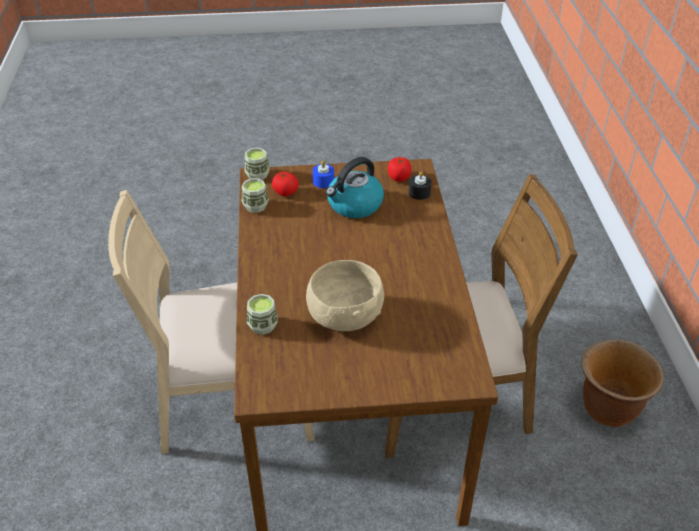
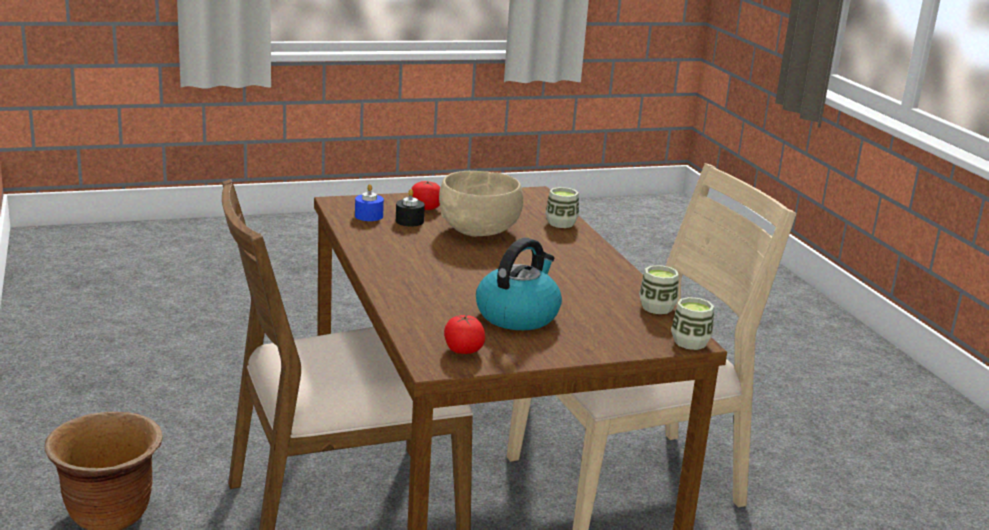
camera: 165 degrees right, 20 degrees down
(285, 192) = (629, 324): tomato -> tomato (425, 208)
(323, 181) = (581, 339): blue candle -> blue candle (369, 216)
(419, 193) = (424, 333): black candle -> black candle (409, 221)

